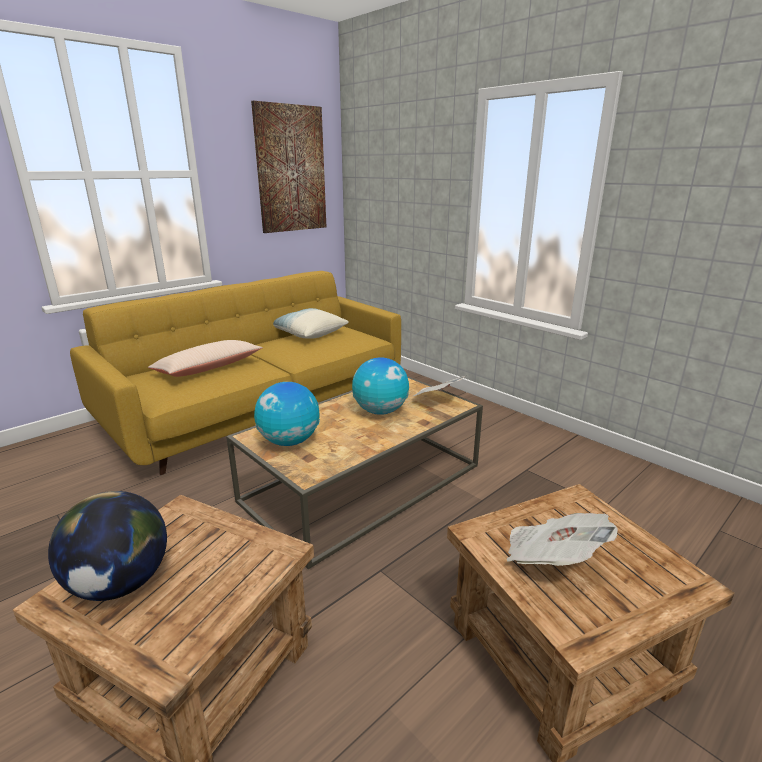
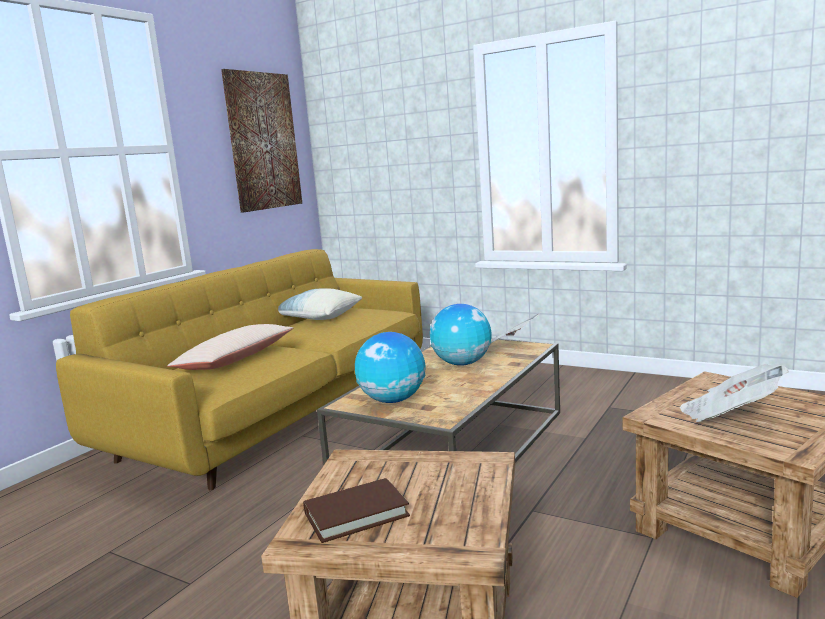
camera: 15 degrees left, 10 degrees down
(121, 583) = (356, 514): globe -> brown book

